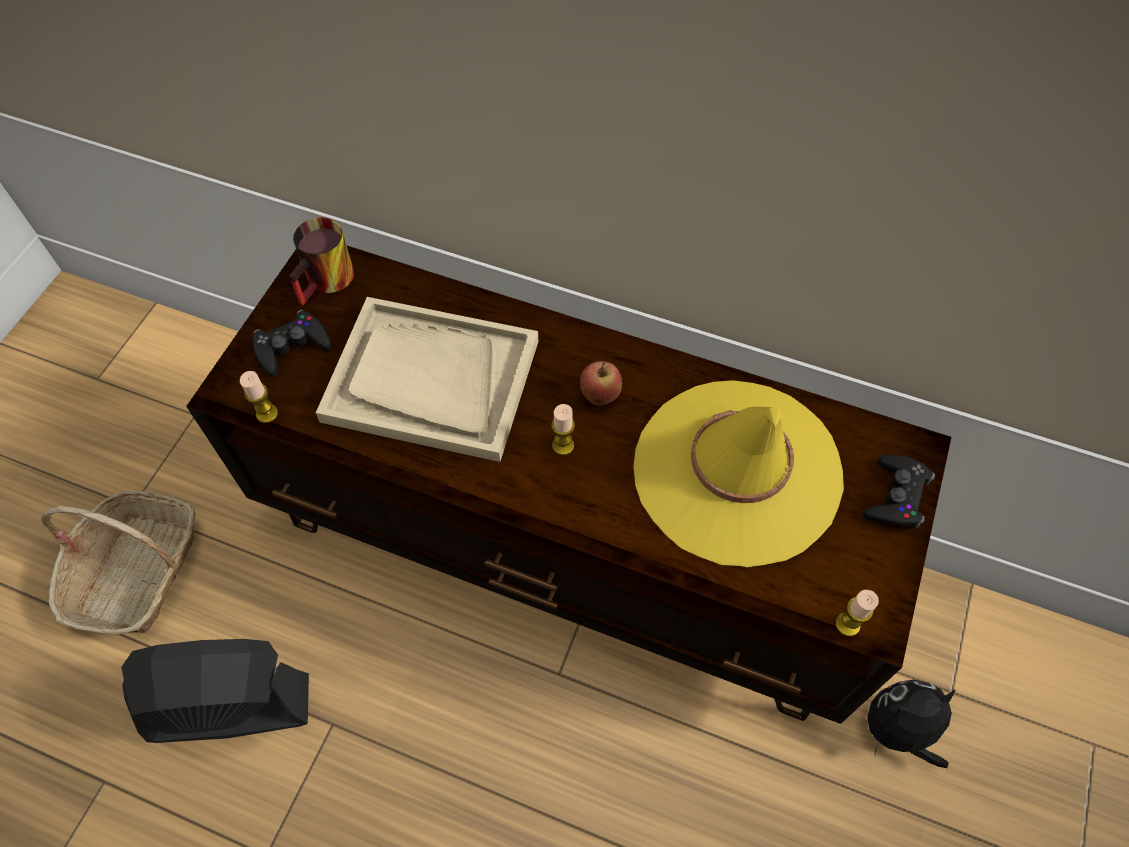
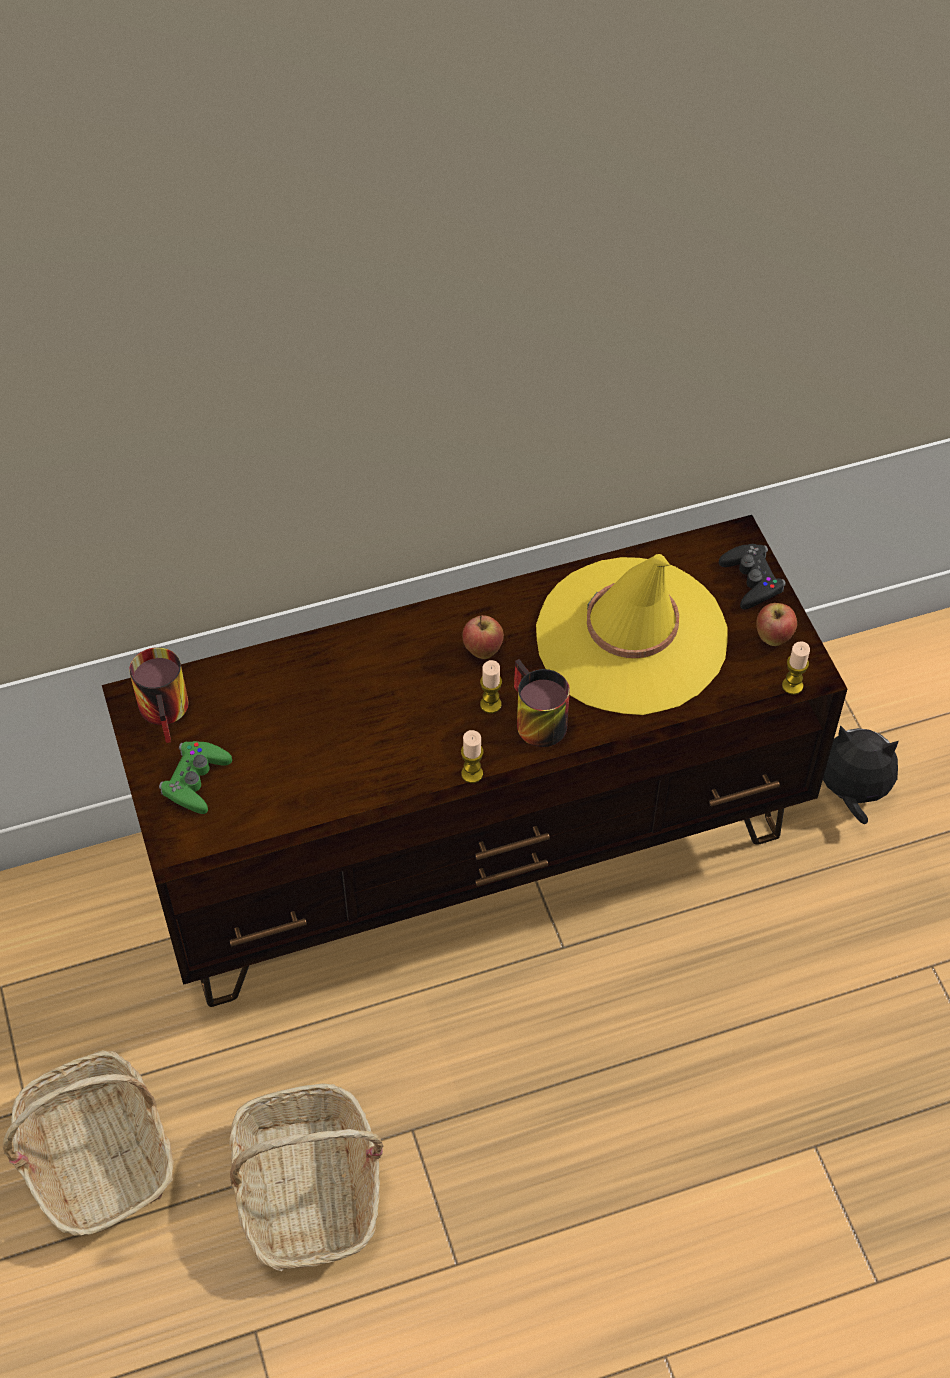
camera: 40 degrees left, 5 degrees down
(229, 708) = (308, 1189): black fan -> basket
(267, 413) = (233, 842): candle -> candle (472, 774)
(292, 347) = (196, 780): black game controller -> green game controller
(431, 381) = (340, 728): beige tray -> none
(583, 484) = (532, 721): none -> mug
(869, 565) = (773, 638): none -> apple
(898, 731) = (851, 793): plush toy -> plush toy turned 75 degrees clockwise

